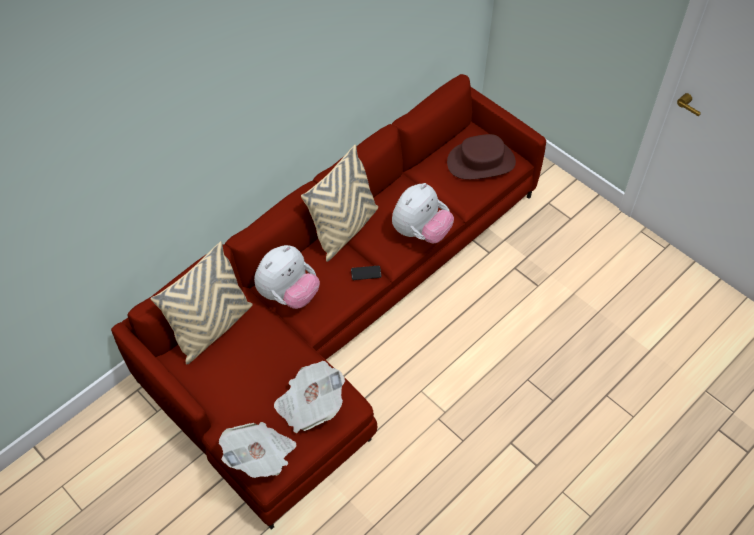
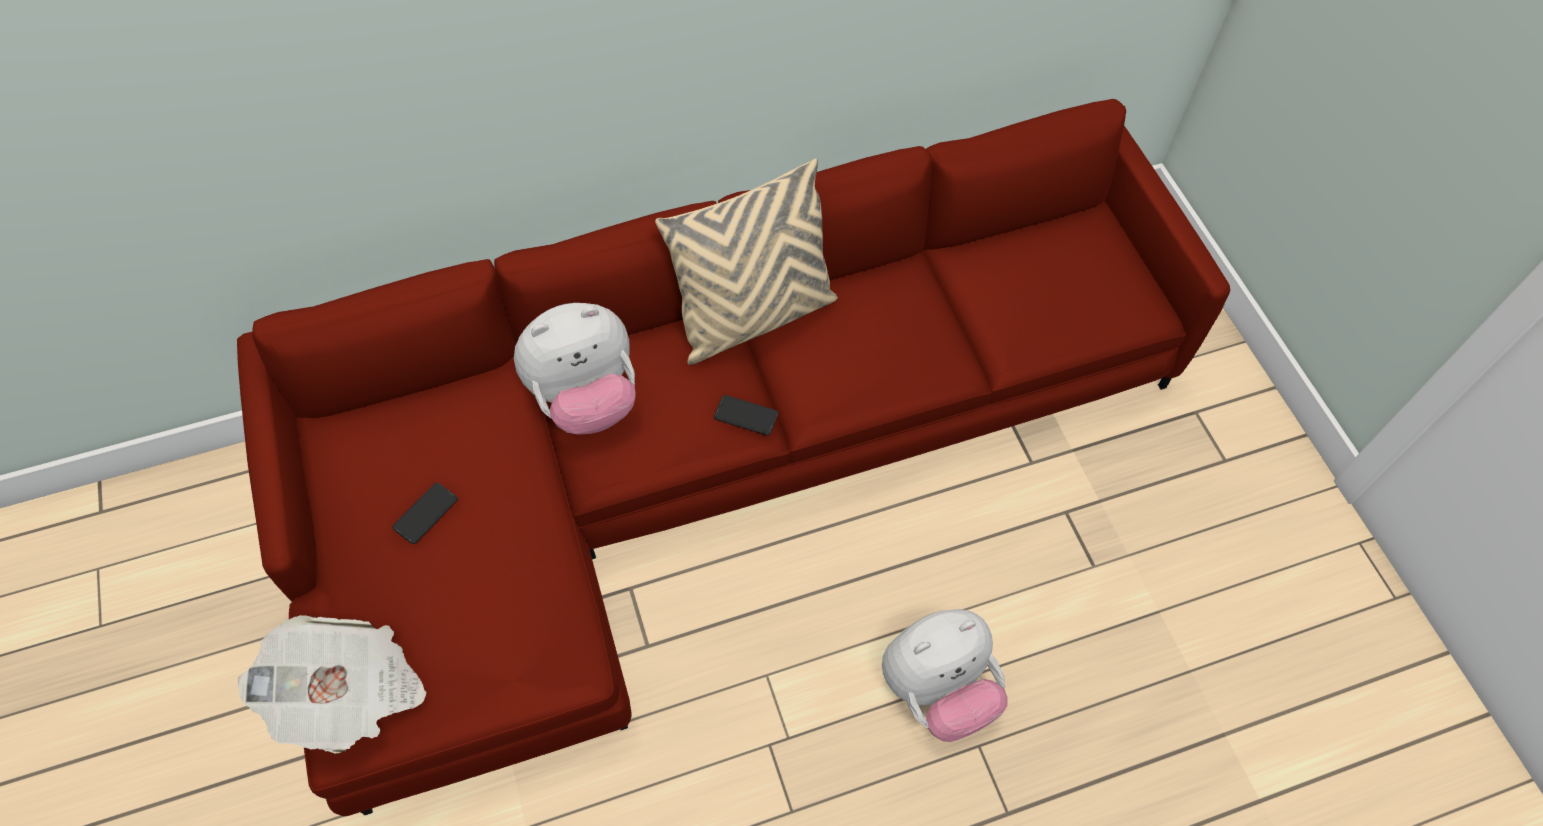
camera: 25 degrees right, 5 degrees up
(212, 328) = (420, 405): beige pillow -> none
(247, 371) = (425, 513): none -> phone
(310, 405) = (494, 632): newspaper -> none
(420, 232) = (891, 378): plush toy -> plush toy (937, 689)
(481, 162) = (1080, 287): brown hat -> none

